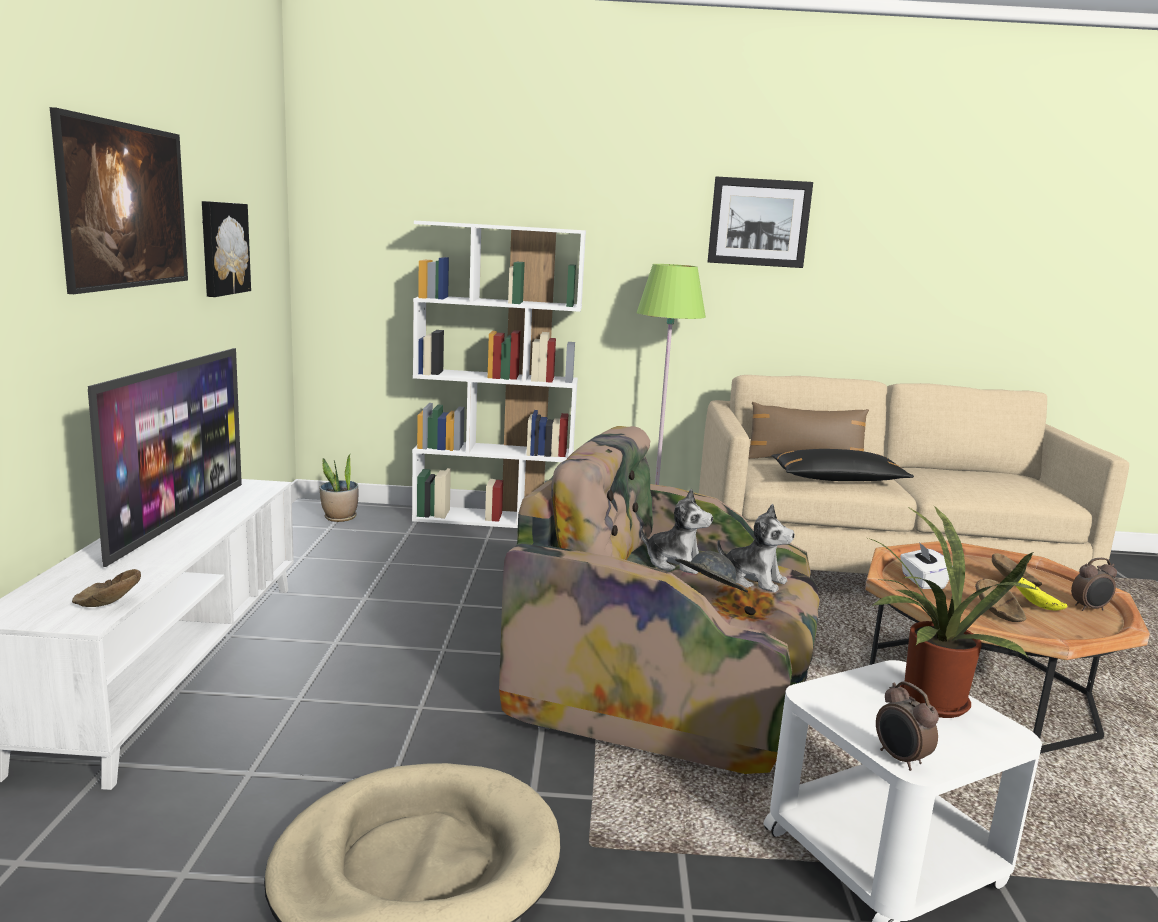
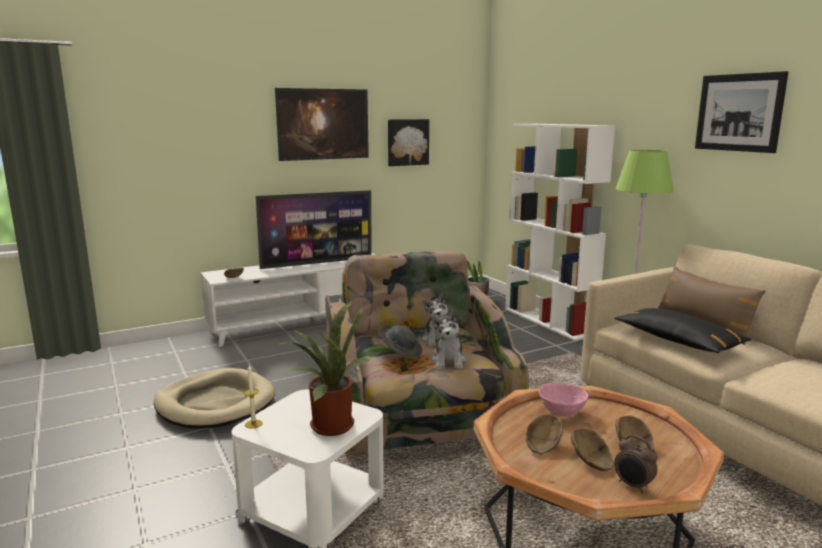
camera: 60 degrees right, 0 degrees up
(900, 759) = (253, 424): alarm clock -> candle
(922, 581) = (562, 412): white tissue box -> pink bowl
(1040, 607) = (591, 462): yellow bowl -> brown bowl

